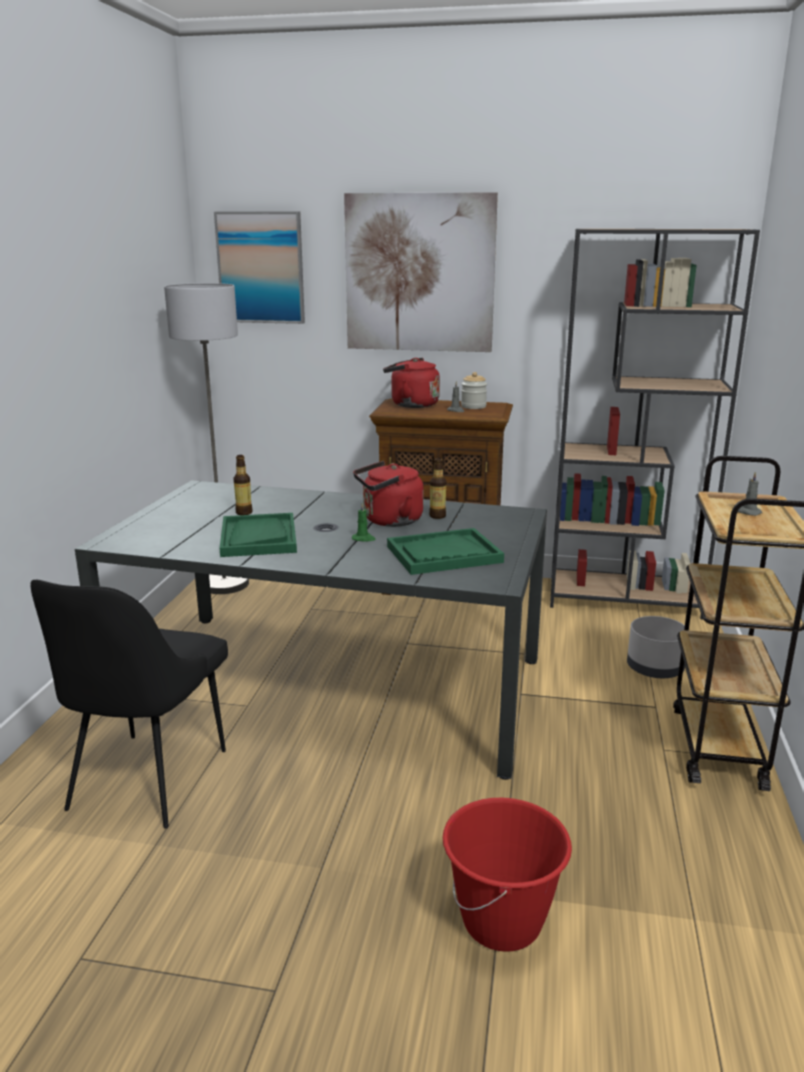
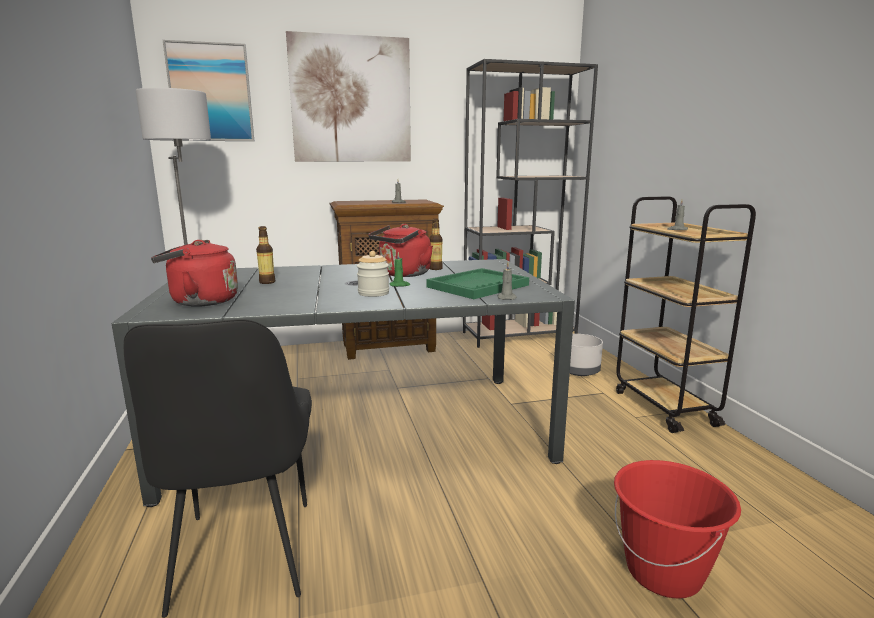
camera: 25 degrees left, 5 degrees down
(258, 537) = (305, 294): green tray -> none
(411, 405) = (358, 202): red kettle -> red kettle (200, 301)
(448, 579) = (506, 298): none -> grey candle
(473, 406) = (407, 201): jar -> jar (373, 293)

